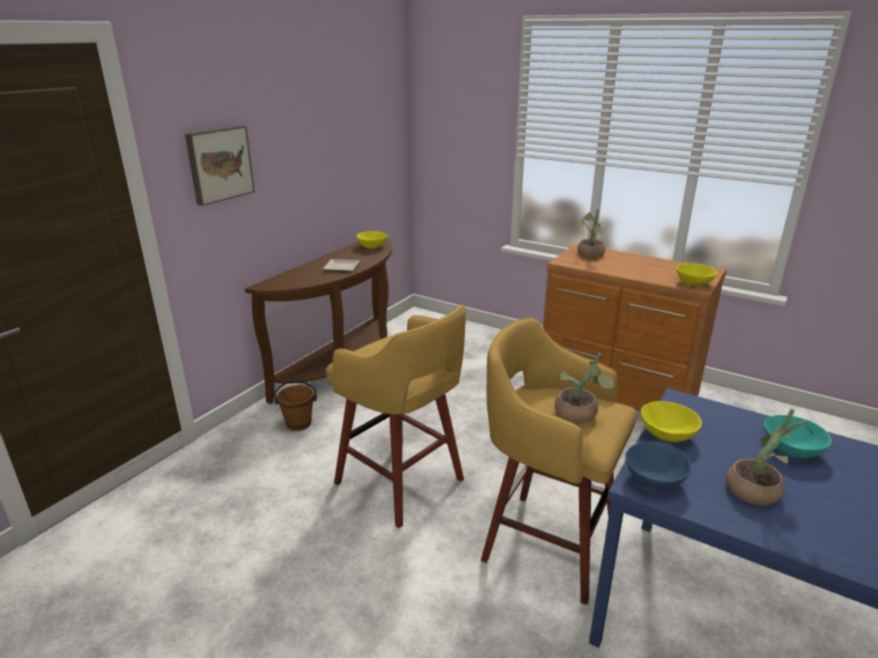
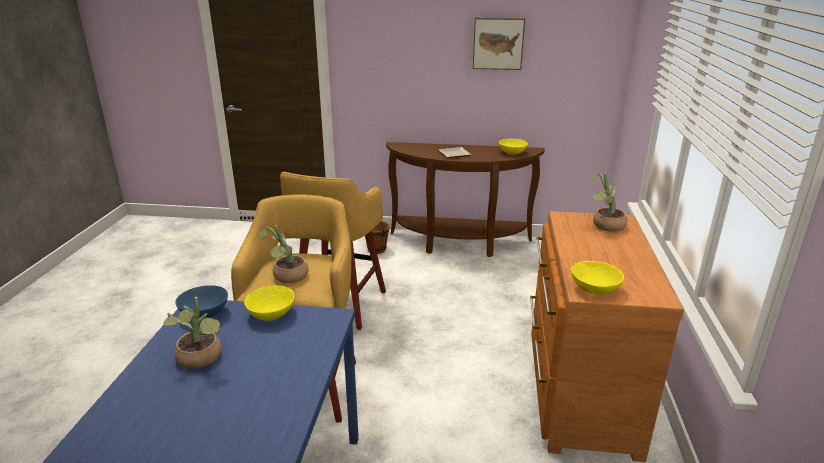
camera: 65 degrees right, 0 degrees up
(219, 164) = (385, 50): picture -> picture (498, 43)
(791, 449) = (272, 378): turquoise bowl -> none

